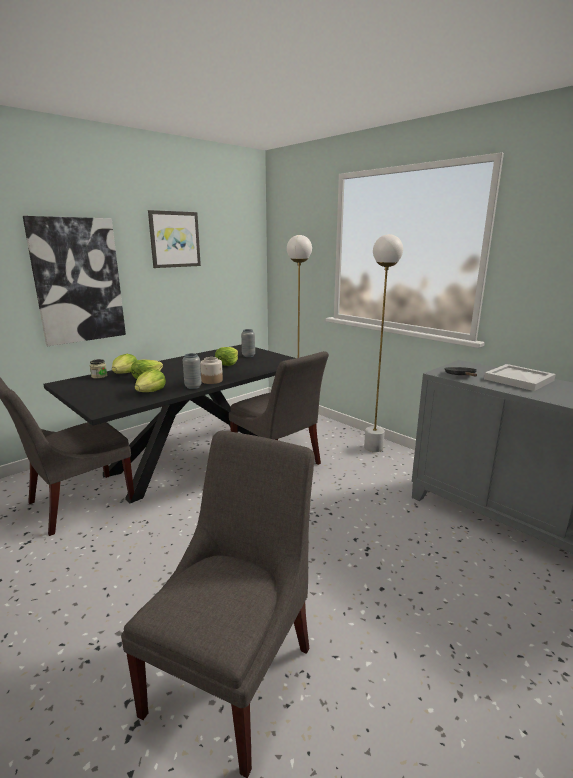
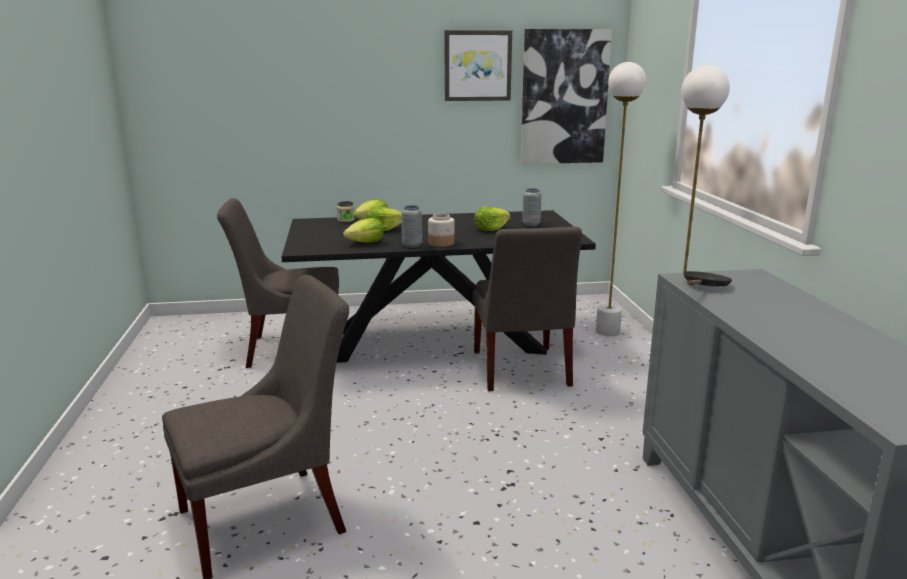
camera: 35 degrees right, 0 degrees up
(78, 281) = (353, 112): picture -> picture (564, 97)
(520, 380) = (787, 308): white tray -> none

